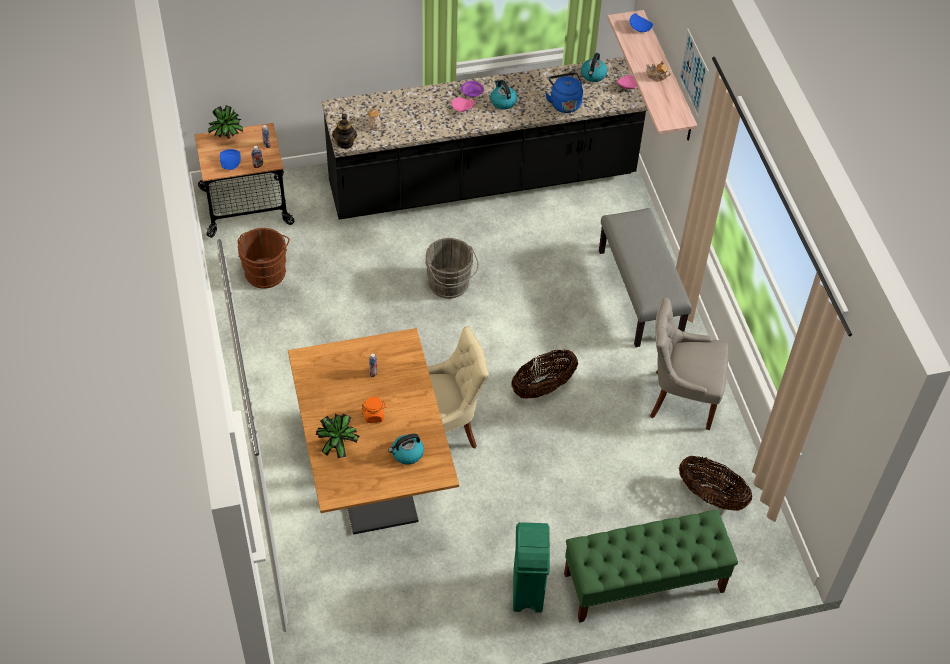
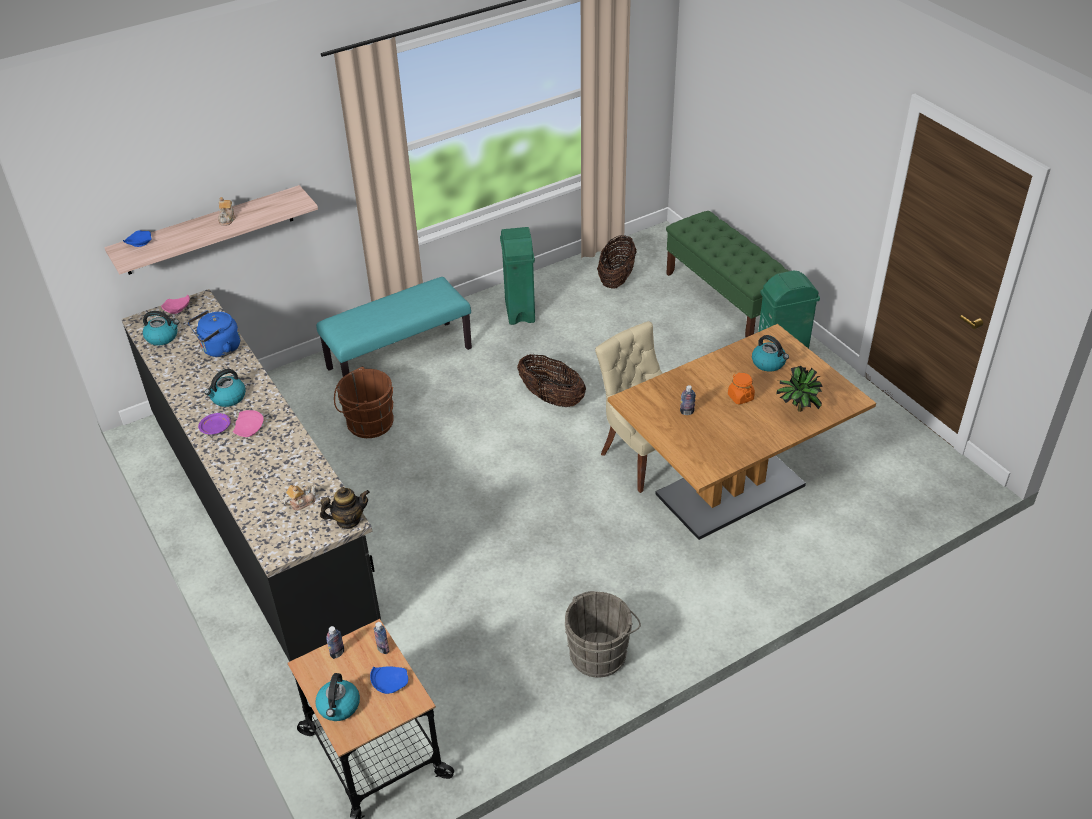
camera: 105 degrees left, 10 degrees down
(227, 139) = (339, 707): potted plant -> kettle
(266, 271) = (488, 686): brown bucket -> brown bucket (367, 423)
(450, 285) = (443, 500): grey bucket -> grey bucket (600, 652)
(640, 294) = (399, 358): grey bench -> turquoise bench
(680, 398) = (519, 311): grey chair -> green trash can
(693, 73) = (259, 154): picture -> none

